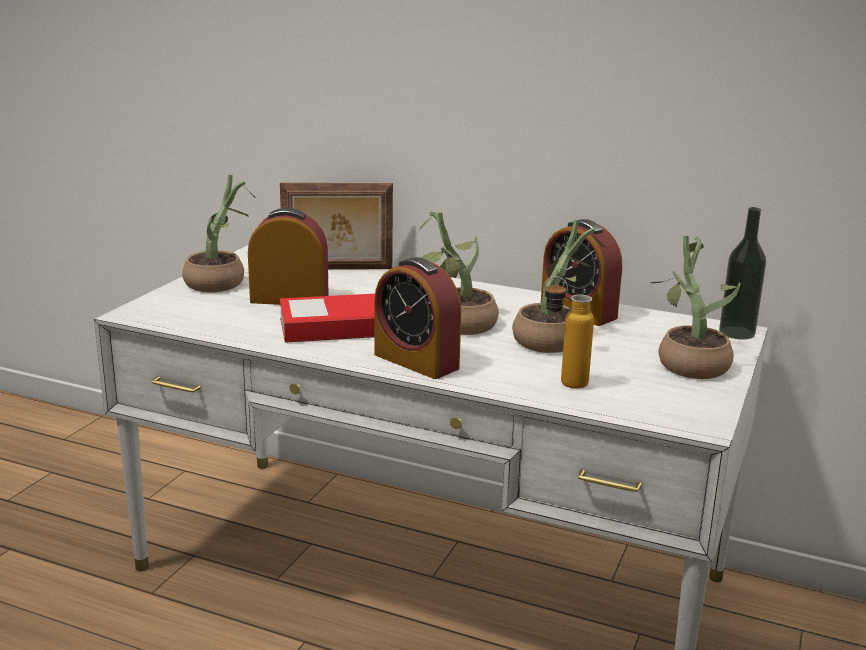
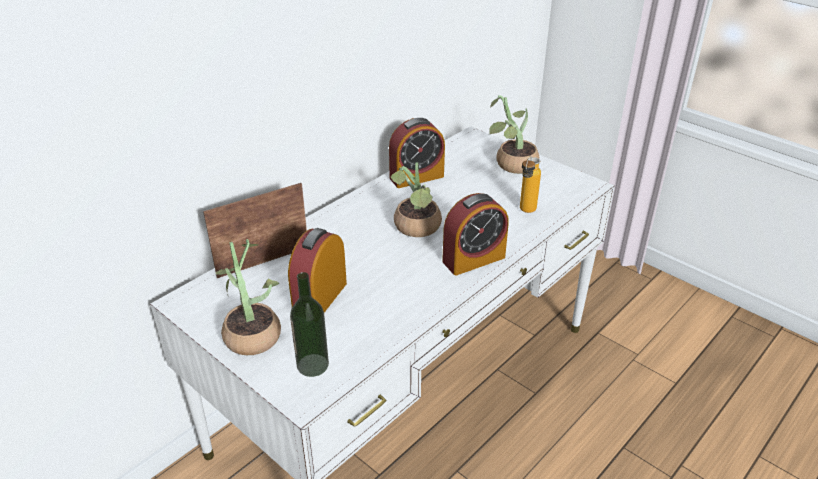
camera: 70 degrees left, 15 degrees up
(332, 328) = (395, 285): book -> none
(337, 269) = (263, 261): picture frame -> picture frame turned 135 degrees counterclockwise
(553, 340) = (460, 198): potted plant -> none
(736, 333) = (474, 137): bottle -> bottle (312, 365)

